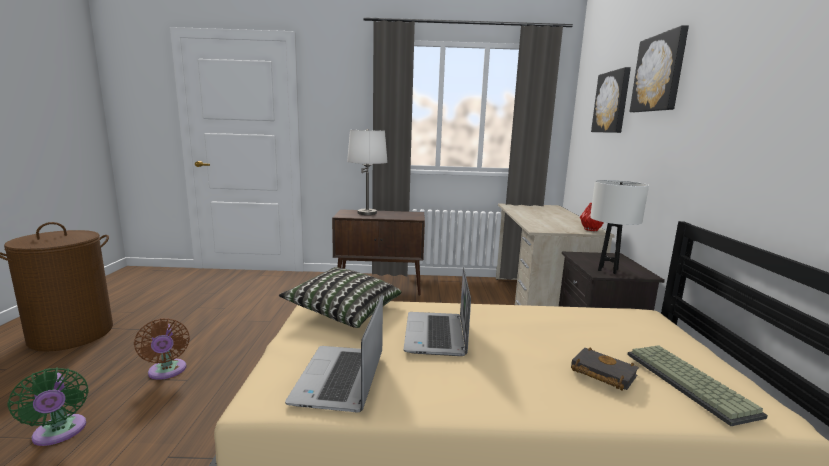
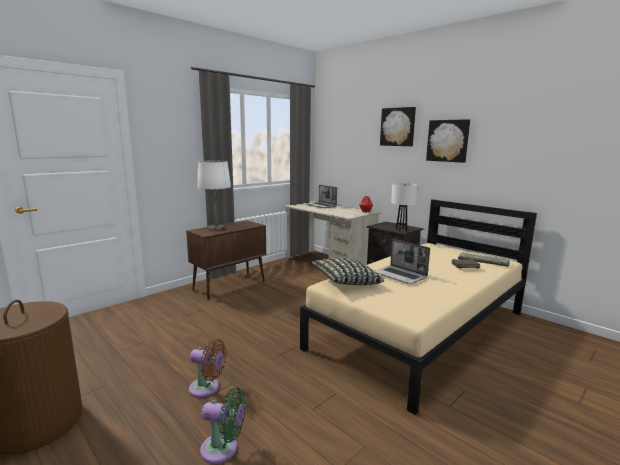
camera: 45 degrees left, 0 degrees up
(340, 380) = (416, 301): laptop -> laptop (321, 205)
(612, 102) = (358, 138): picture -> picture (448, 141)

